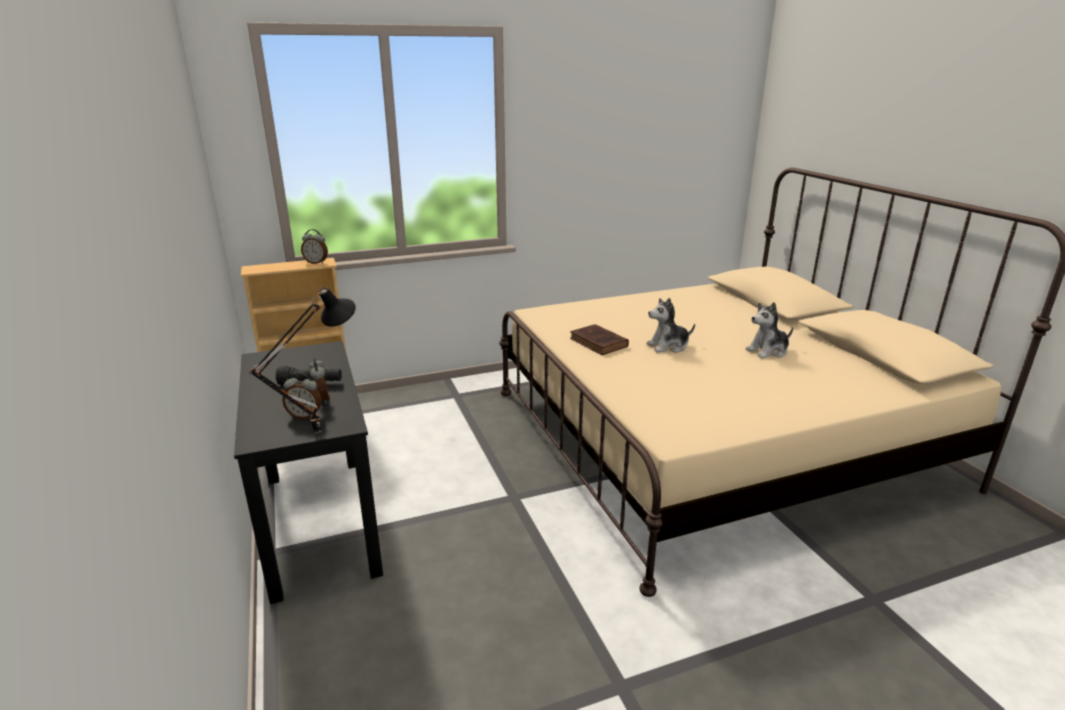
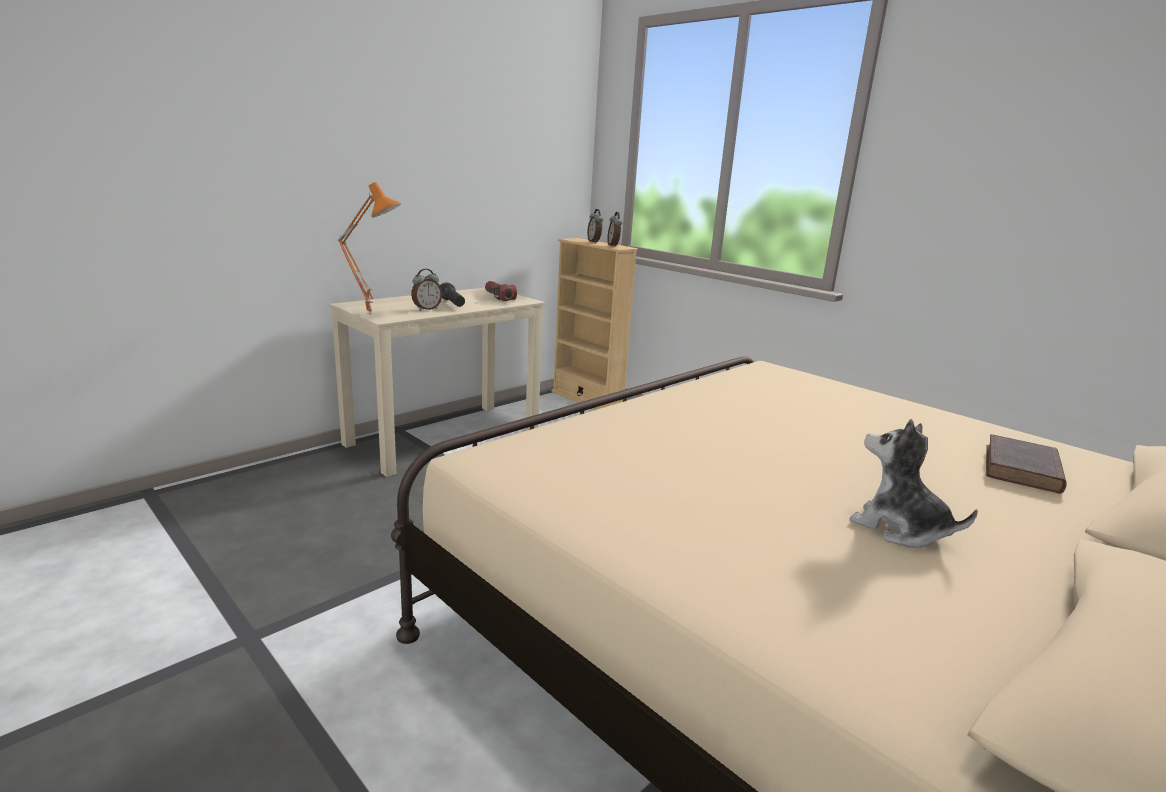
camera: 65 degrees right, 5 degrees down
(302, 357) = (499, 297): none -> flashlight
(305, 416) = (396, 309): alarm clock -> alarm clock (594, 242)
(317, 431) = (371, 314): black table lamp -> orange table lamp
(319, 521) = (445, 436): black desk -> beige desk
(599, 343) = (723, 403): brown book -> brown book (1021, 470)
(668, 346) = (780, 443): plush toy -> none

